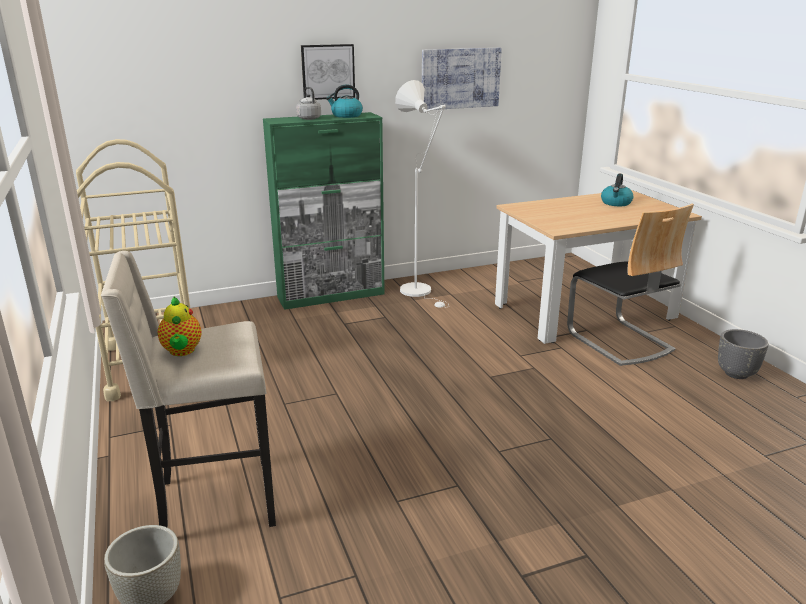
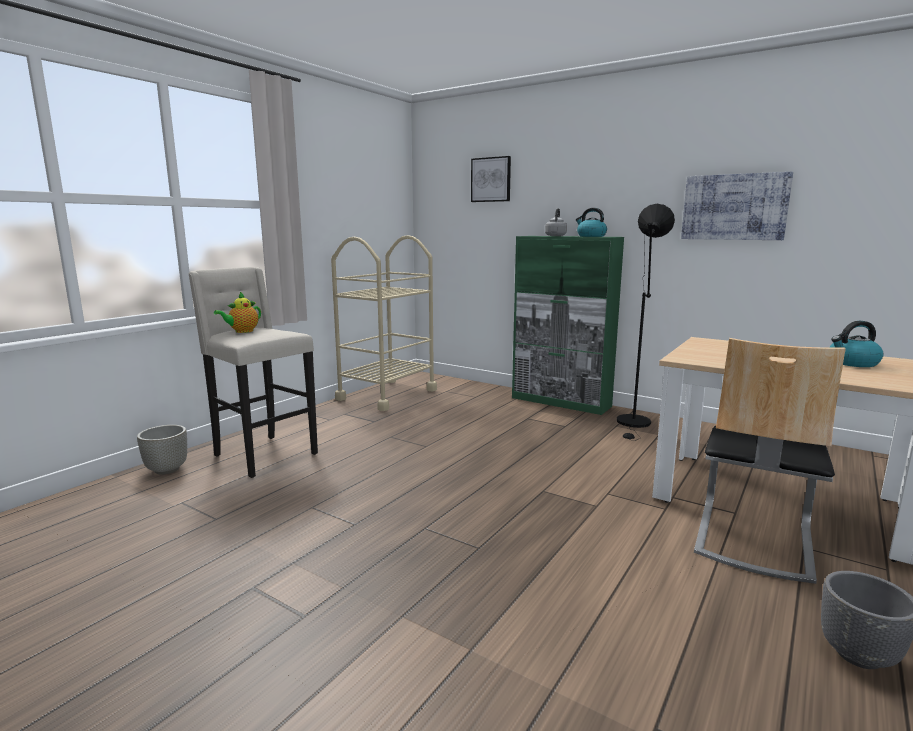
camera: 55 degrees right, 10 degrees down
(328, 71) = (589, 198): picture -> picture (491, 179)
(420, 292) = (634, 424): white floor lamp -> black floor lamp

